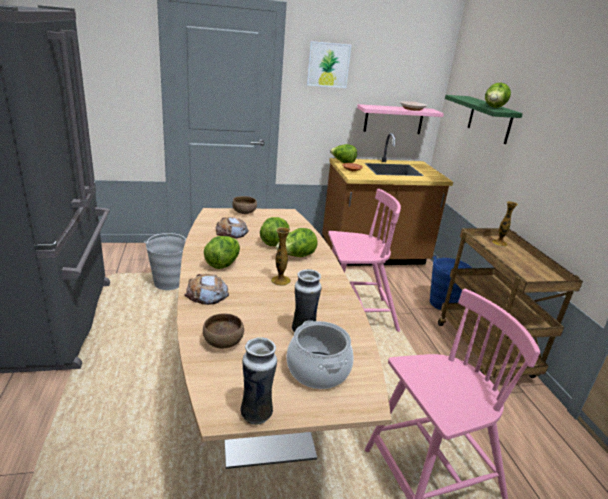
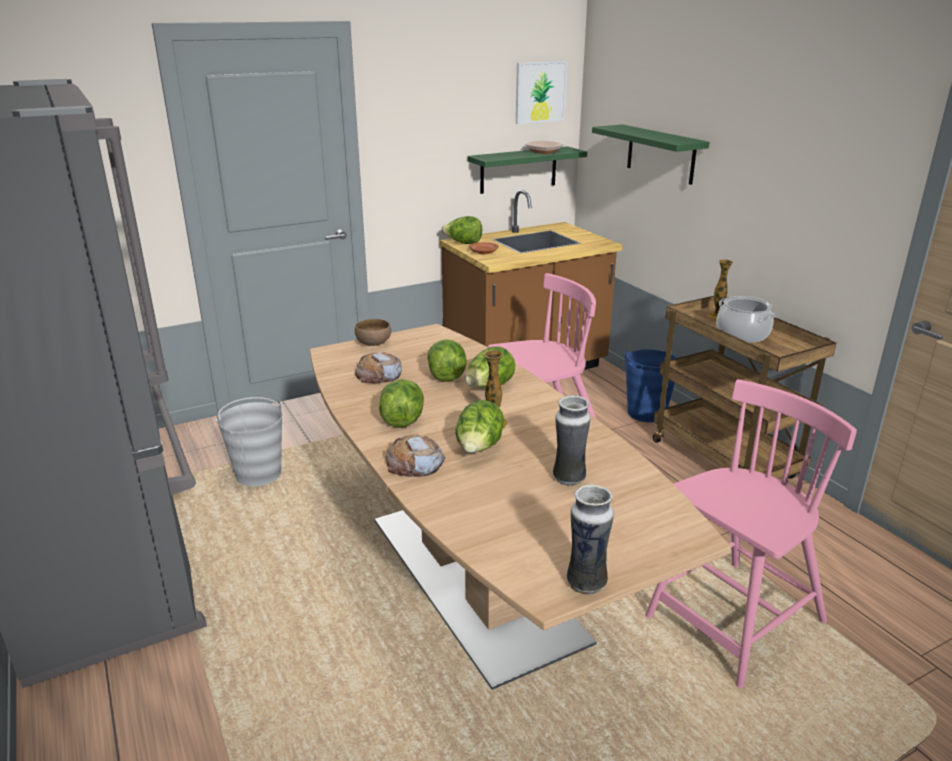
camera: 15 degrees left, 0 degrees up
(222, 342) = (482, 515): brown bowl -> none
(318, 370) = (618, 517): cooking pot -> cooking pot (742, 334)
(328, 65) = (420, 105): picture -> picture (540, 92)
(393, 119) = (518, 170): pink shelf -> green shelf
(494, 108) = (671, 139): lettuce -> lettuce (479, 449)

